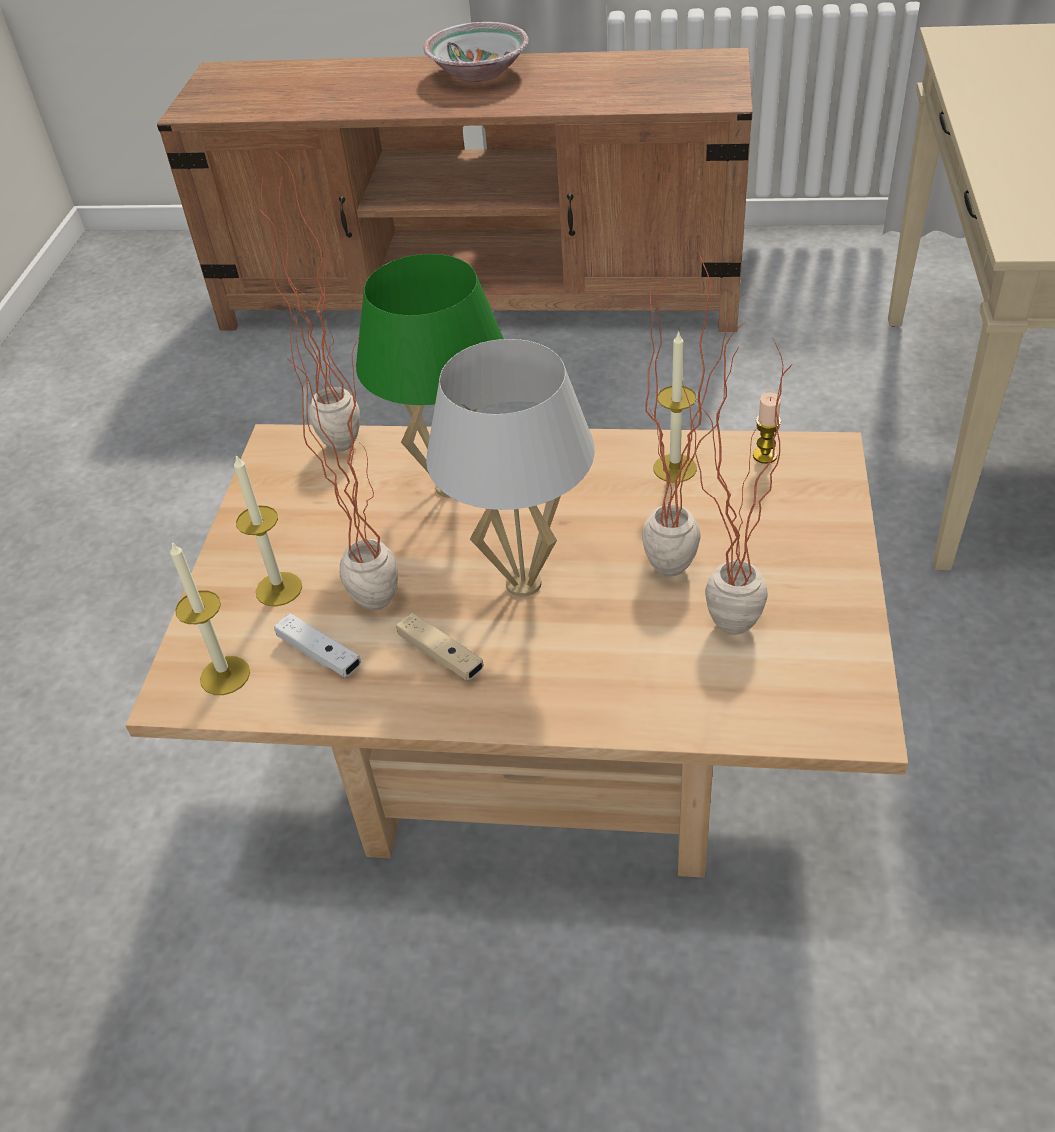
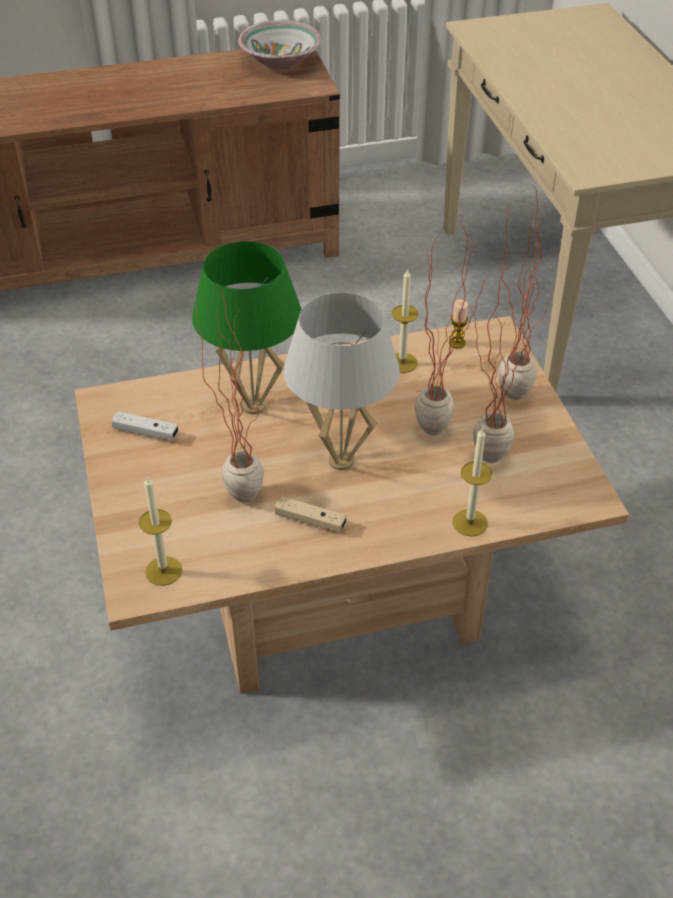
camera: 25 degrees left, 0 degrees up
(279, 589) = (167, 503): candle -> candle (470, 522)
(319, 654) = (224, 540): white game controller -> white game controller (145, 432)
(346, 435) = (153, 384): potted plant -> potted plant (511, 386)
(479, 73) = (110, 82): bowl -> bowl (281, 61)

